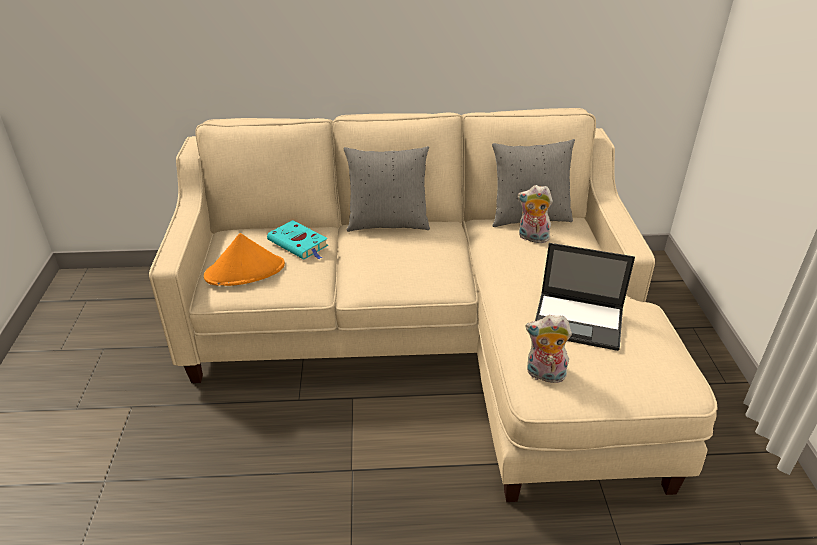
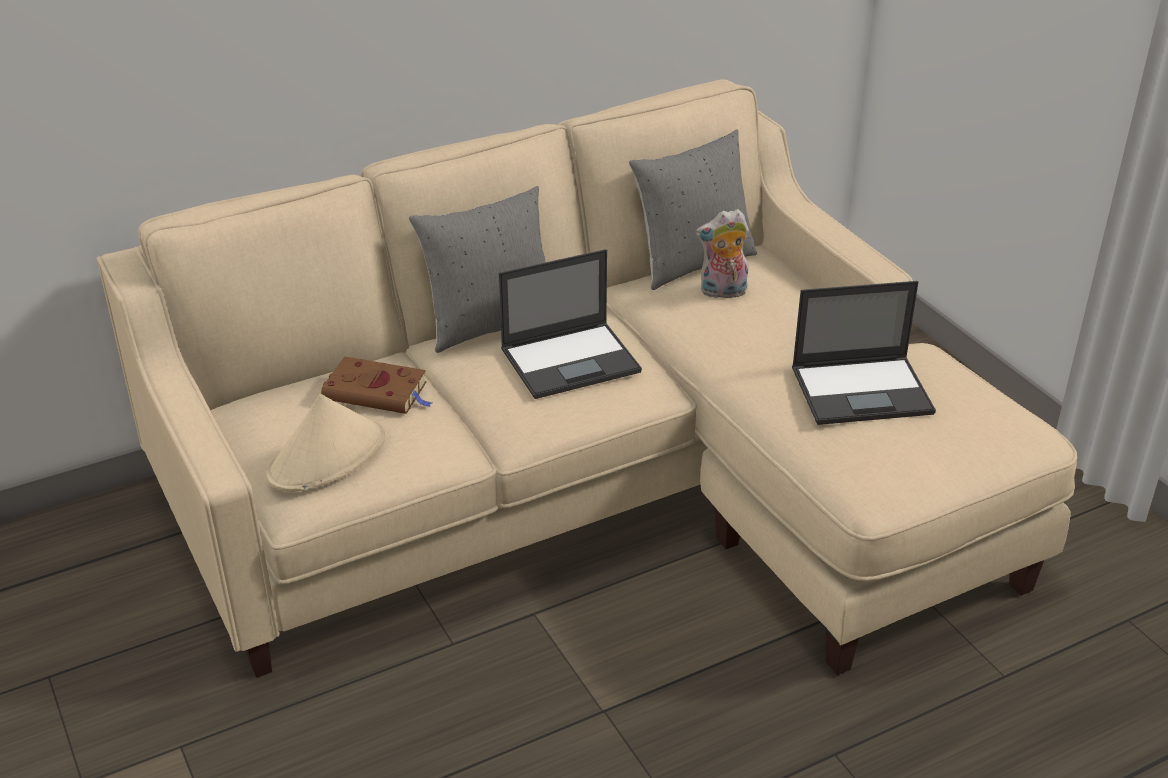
camera: 25 degrees left, 0 degrees up
(245, 271) = (327, 457): orange hat -> beige hat
(299, 244) = (378, 392): turquoise book -> brown book
(416, 254) = (572, 360): none -> laptop
(544, 375) = (864, 473): plush toy -> none

